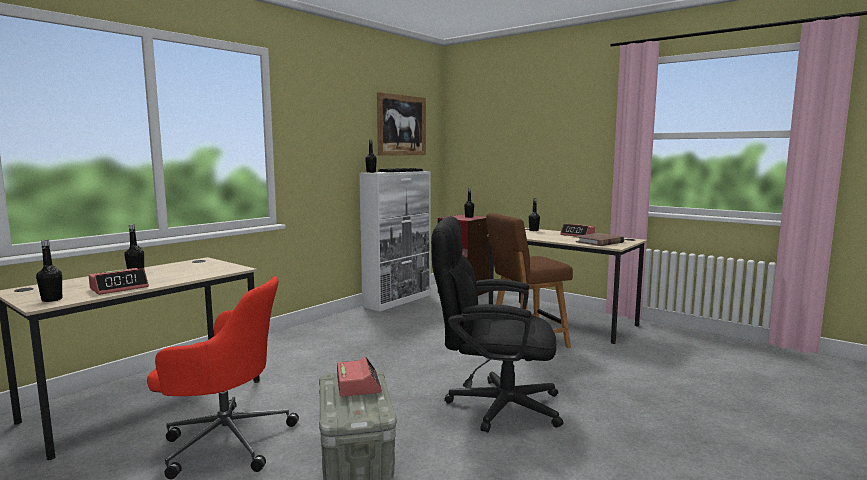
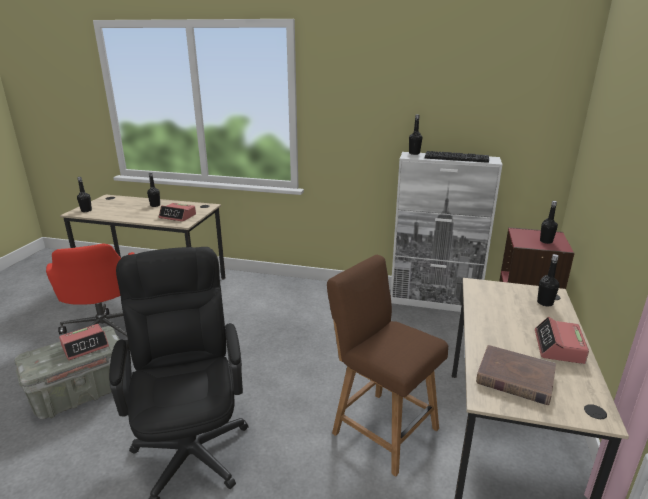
camera: 65 degrees right, 15 degrees up
(119, 288) = (116, 214): alarm clock -> alarm clock (178, 216)
(401, 125) = (490, 95): picture -> none

